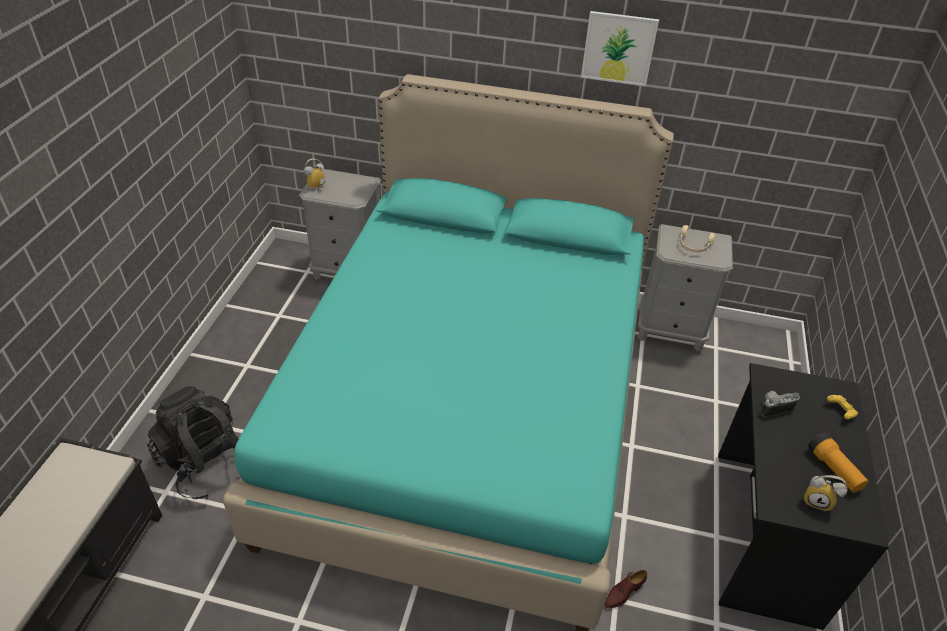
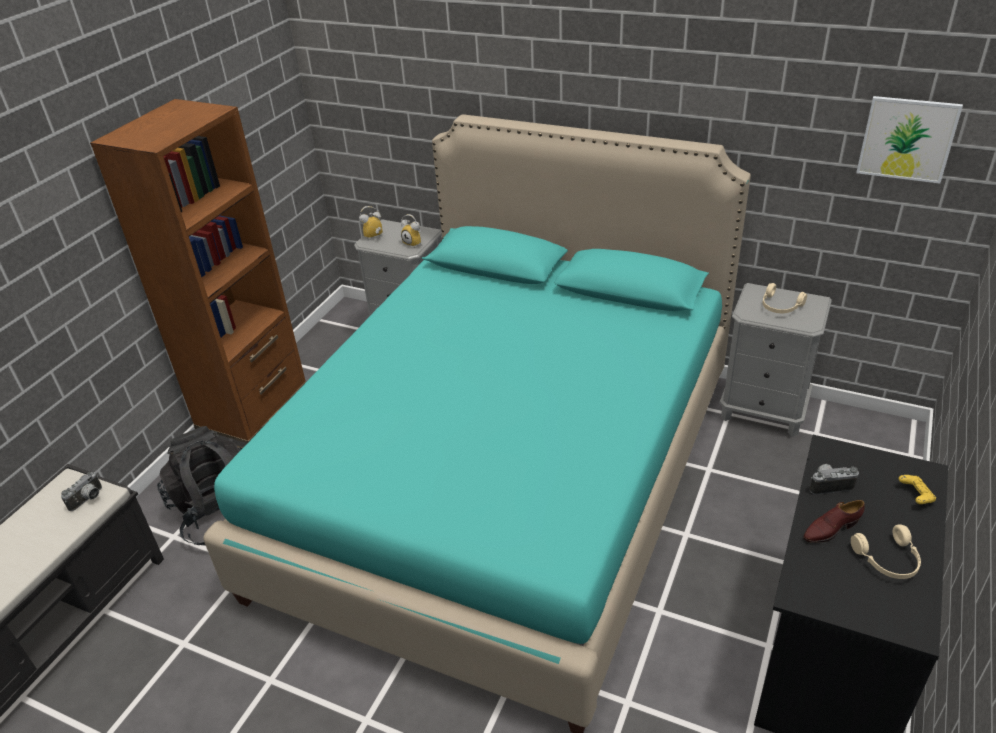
camera: 15 degrees right, 5 degrees down
(95, 473) = (88, 499): none -> camera
(218, 365) = (256, 417): none -> brown bookcase
(618, 48) = (682, 77): picture -> picture (907, 139)
(623, 592) = (638, 695): brown shoe -> brown shoe (830, 528)
(818, 500) = (857, 593): alarm clock -> alarm clock (415, 243)
(834, 469) = (888, 560): flashlight -> beige headphones

